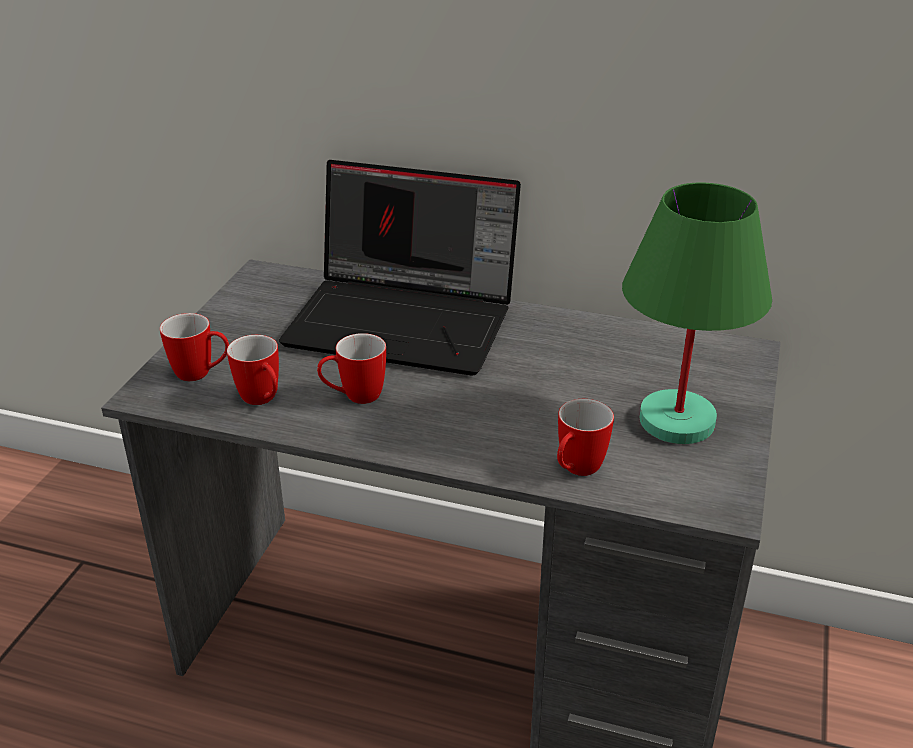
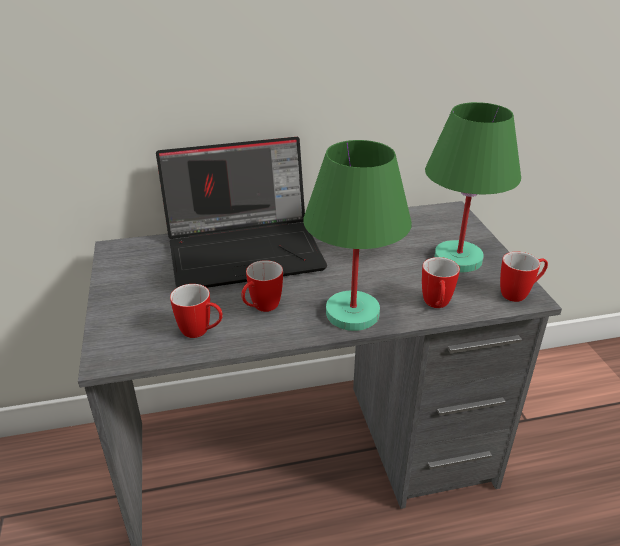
camera: 30 degrees left, 0 degrees up
(202, 374) = (137, 329): mug -> mug (519, 294)
(453, 441) = (351, 313): none -> green table lamp

